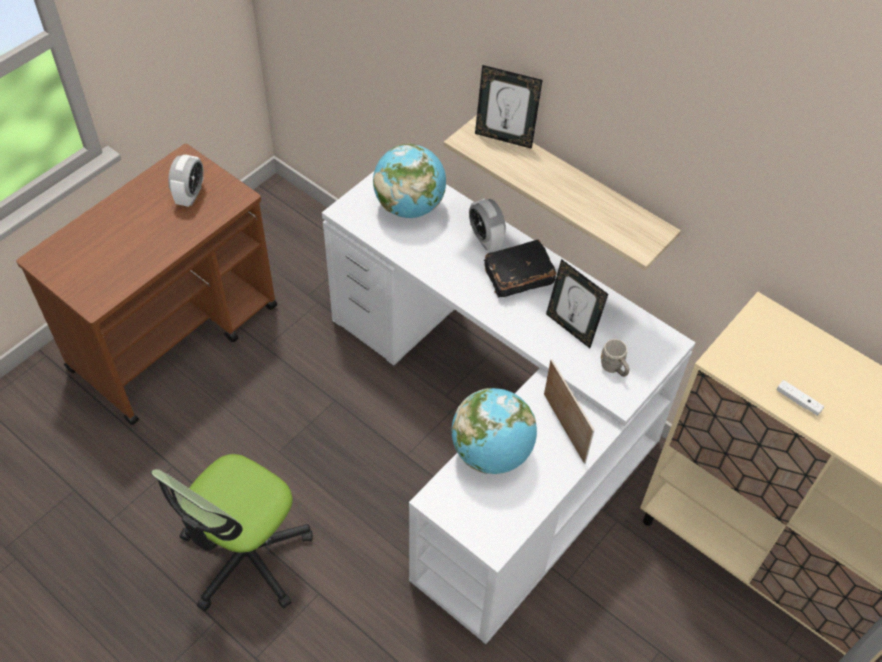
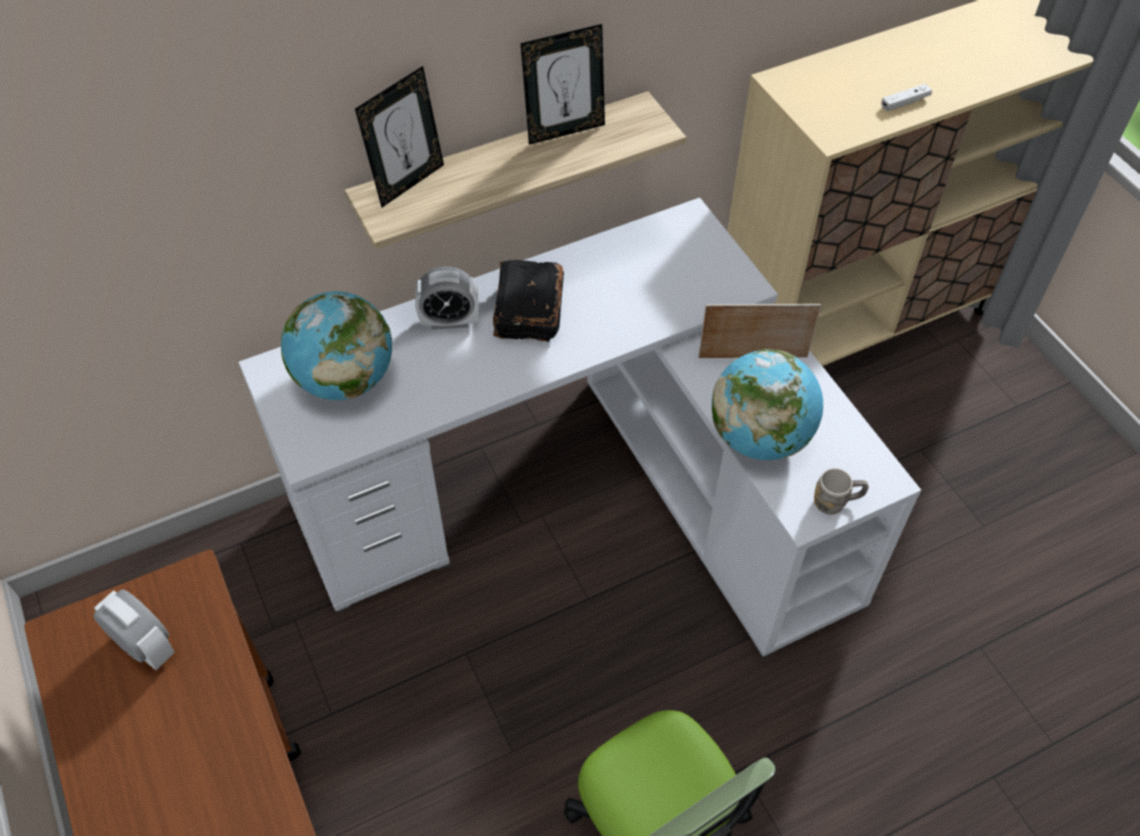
camera: 65 degrees left, 0 degrees up
(571, 328) = (629, 292): picture frame -> picture frame (564, 130)
(614, 368) = (704, 276): grey mug -> grey mug (836, 502)

